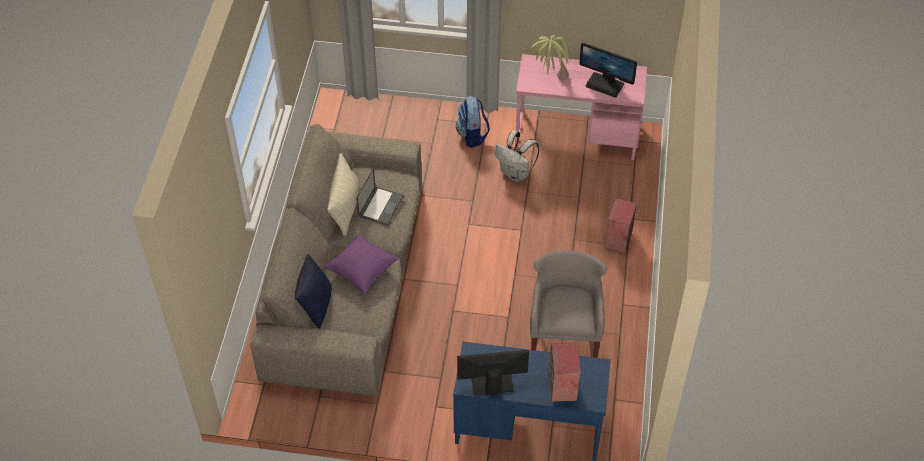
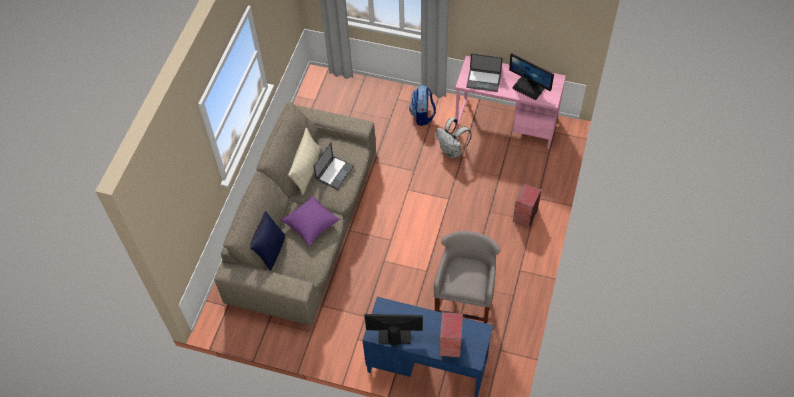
camera: 10 degrees right, 5 degrees up
(549, 80) = (484, 80): potted plant -> laptop

